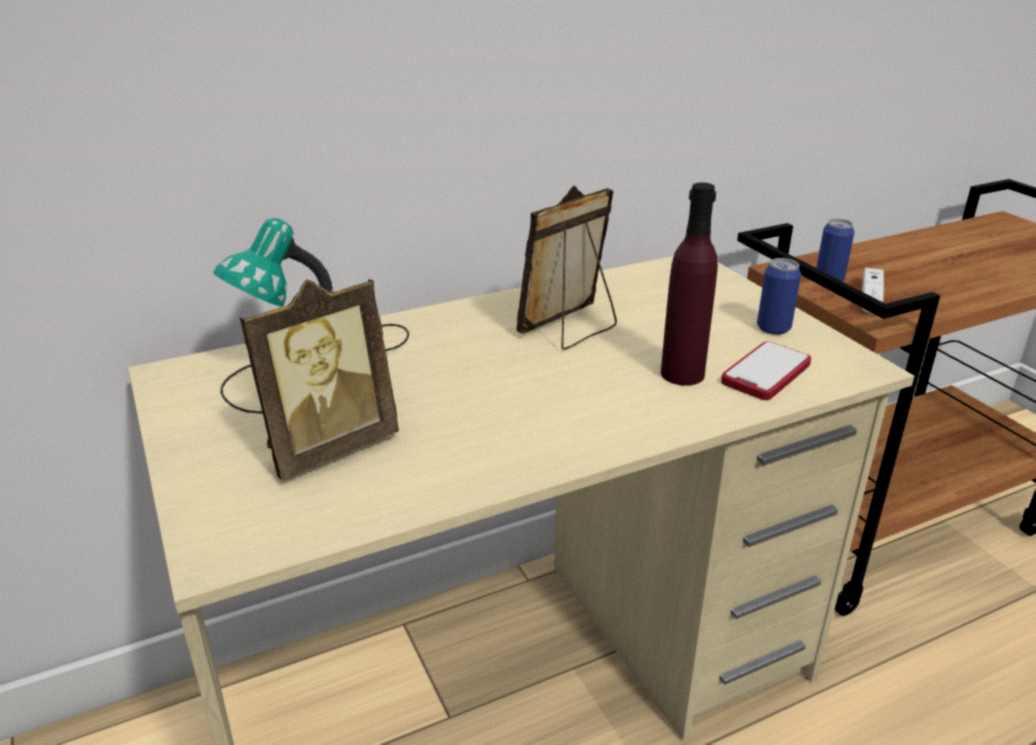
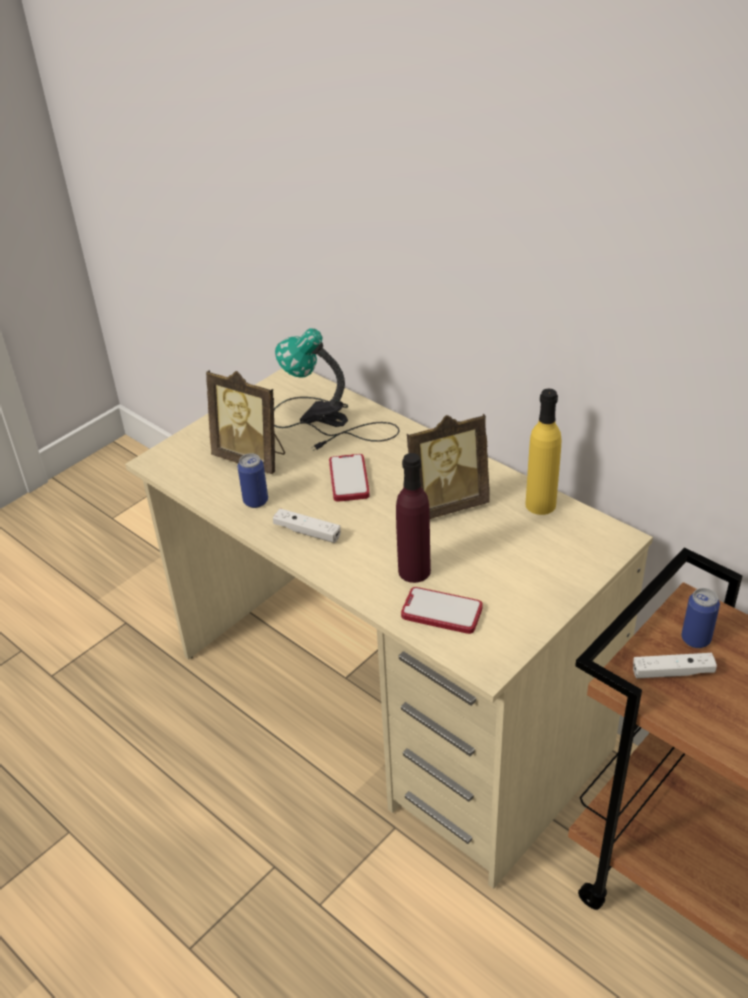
camera: 70 degrees right, 10 degrees up
(463, 379) = (349, 479): none -> phone
(551, 433) = (307, 532): none -> white game controller
(571, 329) = (445, 504): picture frame -> picture frame turned 135 degrees clockwise
(613, 283) = (540, 504): none -> yellow bottle
(773, 328) = (521, 606): can -> can (255, 501)

